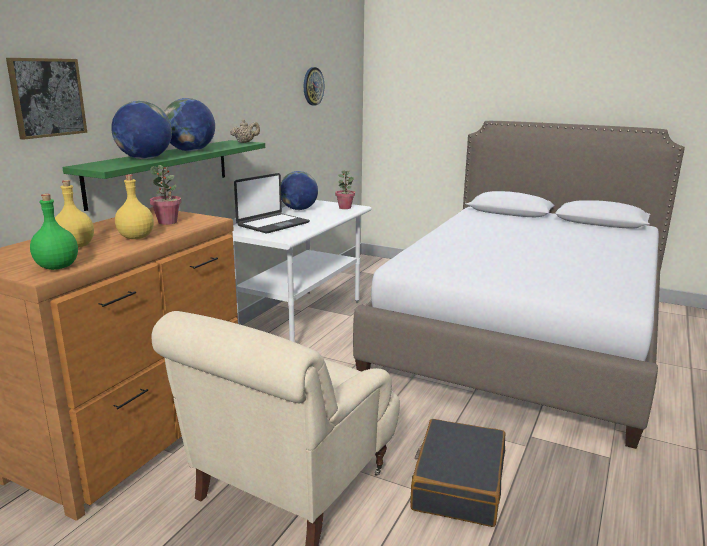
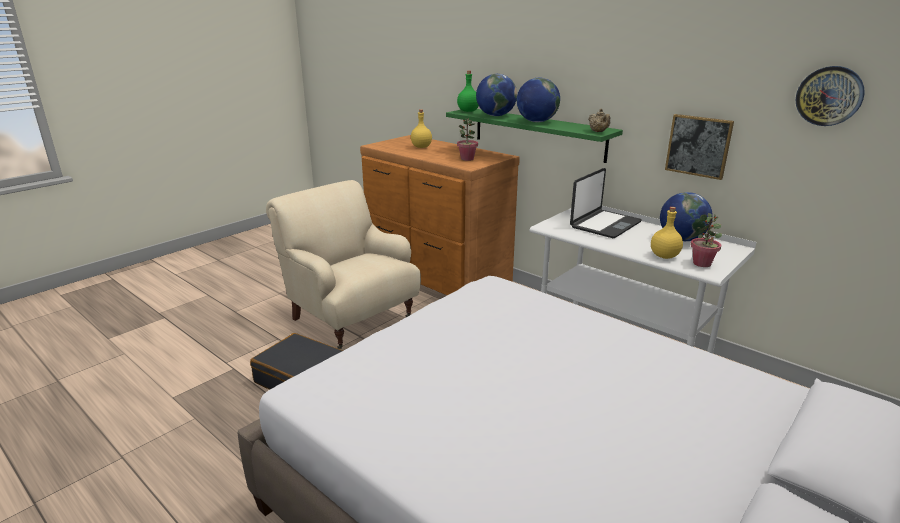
camera: 105 degrees right, 5 degrees up
(47, 97) = (468, 64): picture -> picture (698, 146)
(58, 267) = (385, 146): green bottle -> green bottle (468, 111)
(136, 237) = (432, 154): yellow bottle -> yellow bottle (665, 256)
(272, 224) = (604, 224): laptop -> laptop turned 105 degrees counterclockwise

